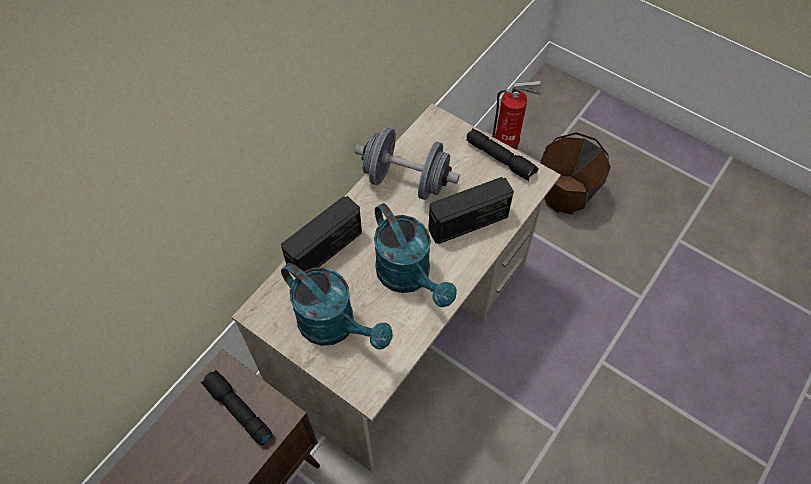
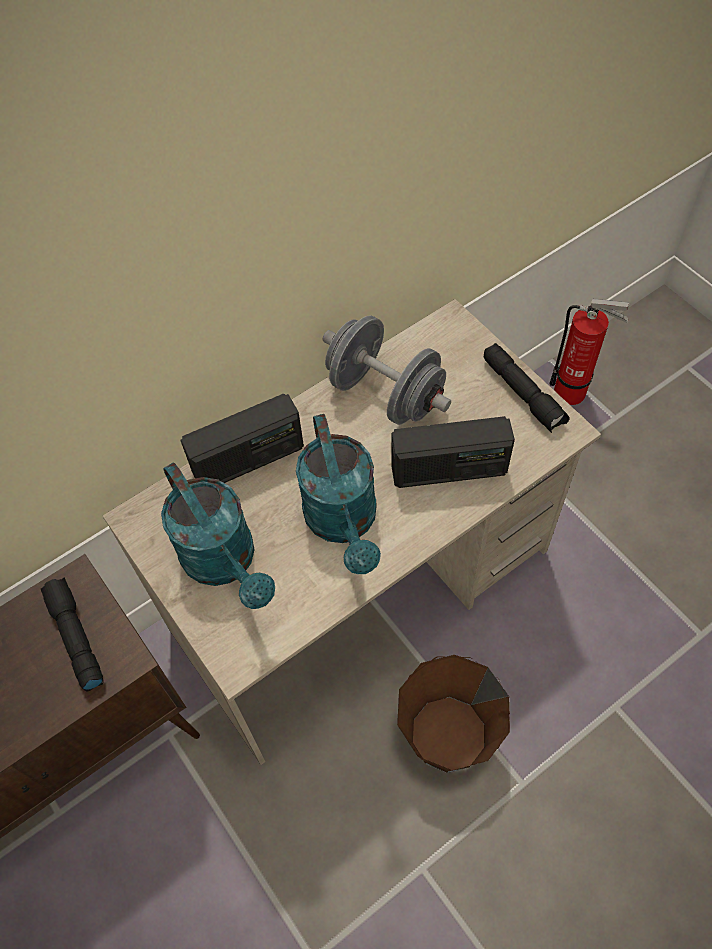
camera: 20 degrees right, 0 degrees up
(565, 195) = (635, 468): brown bucket -> brown bucket (449, 734)

